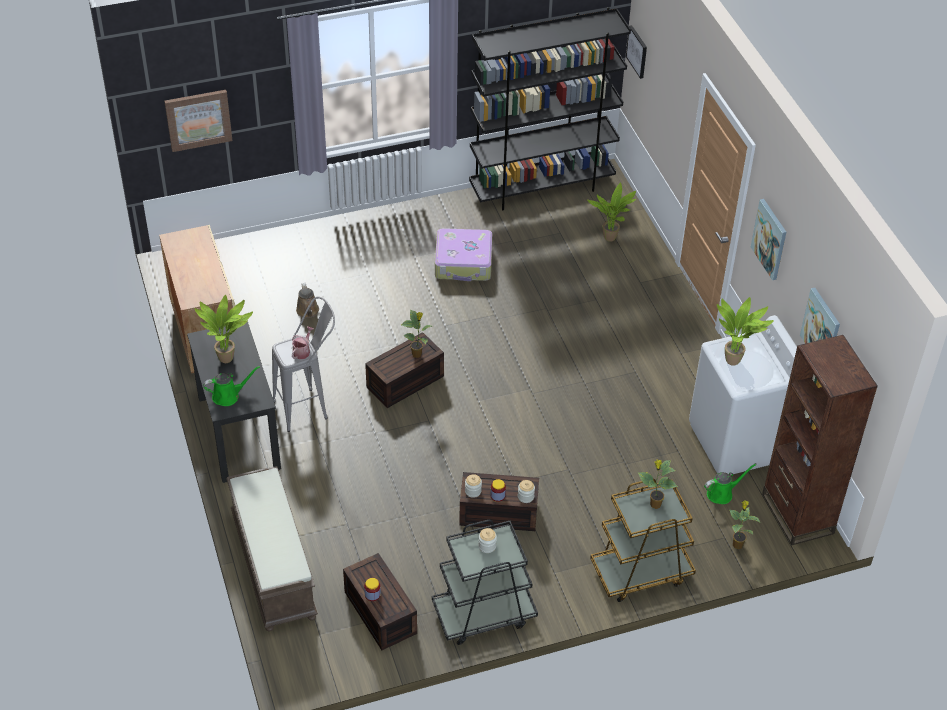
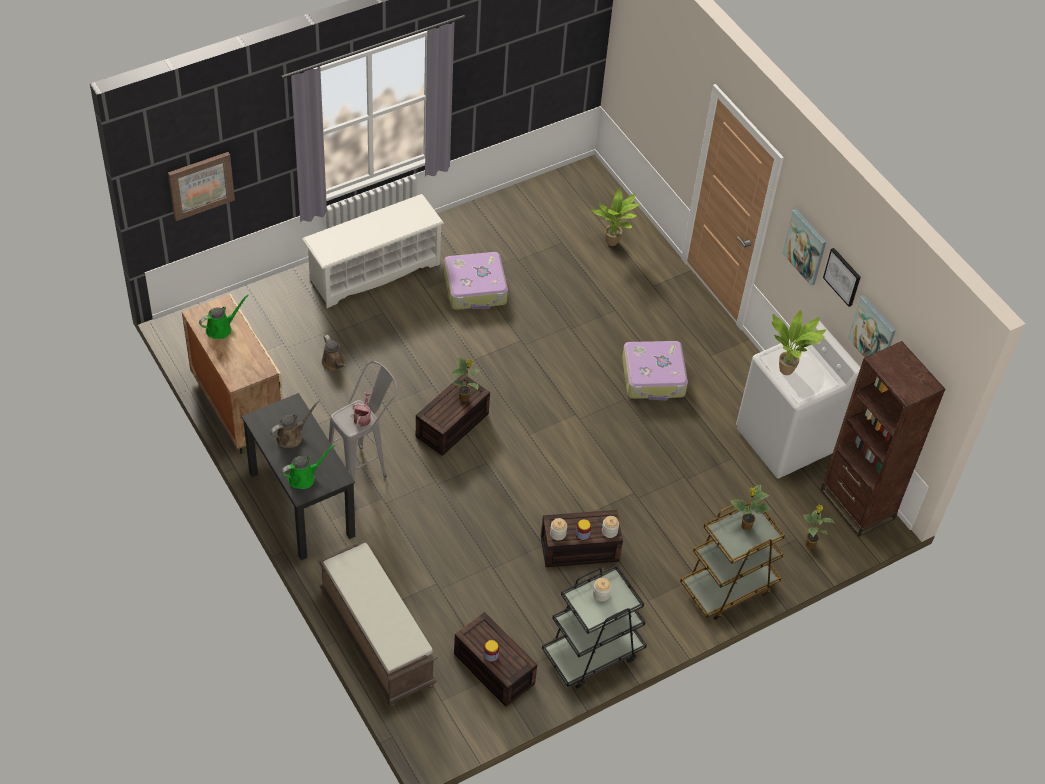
camera: 15 degrees left, 5 degrees up
(228, 358) = (291, 436): potted plant -> brown watering can
(371, 236) = (374, 271): none -> white shoe rack
(542, 188) = (531, 196): black bookcase -> none
(618, 365) = (654, 377): none -> suitcase
(637, 51) = (623, 54): picture -> picture (843, 276)
(722, 493) = (783, 495): green watering can -> green watering can (221, 328)

